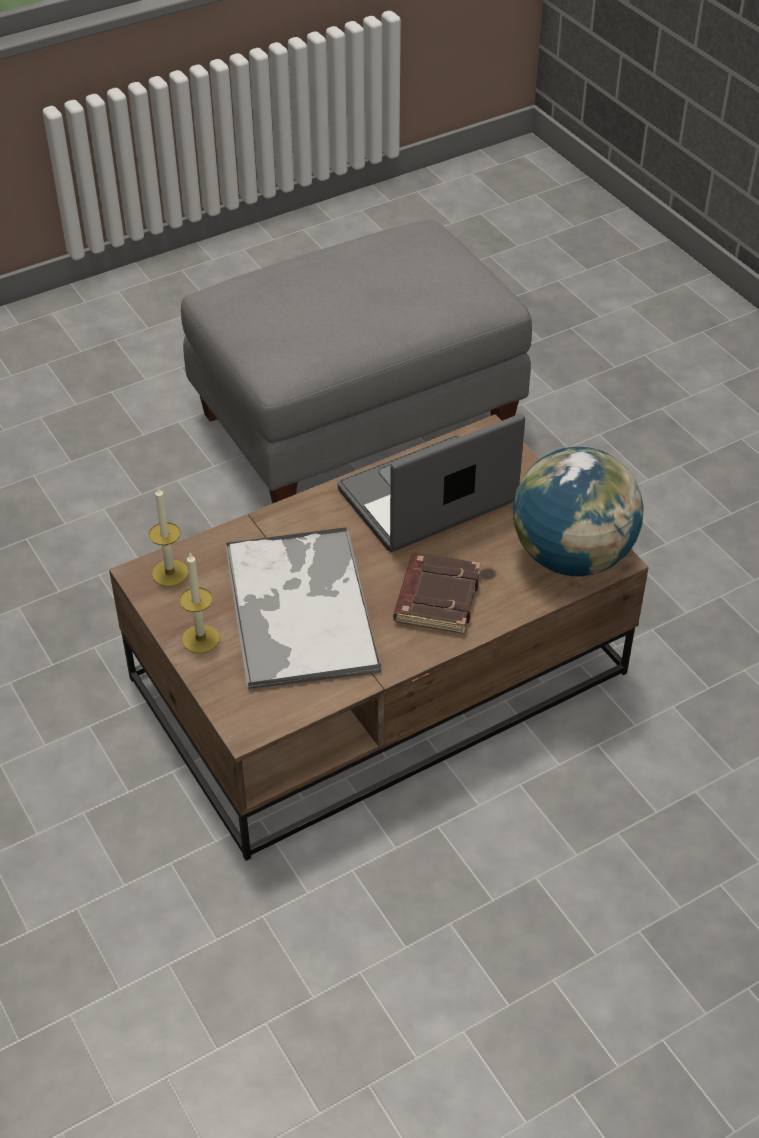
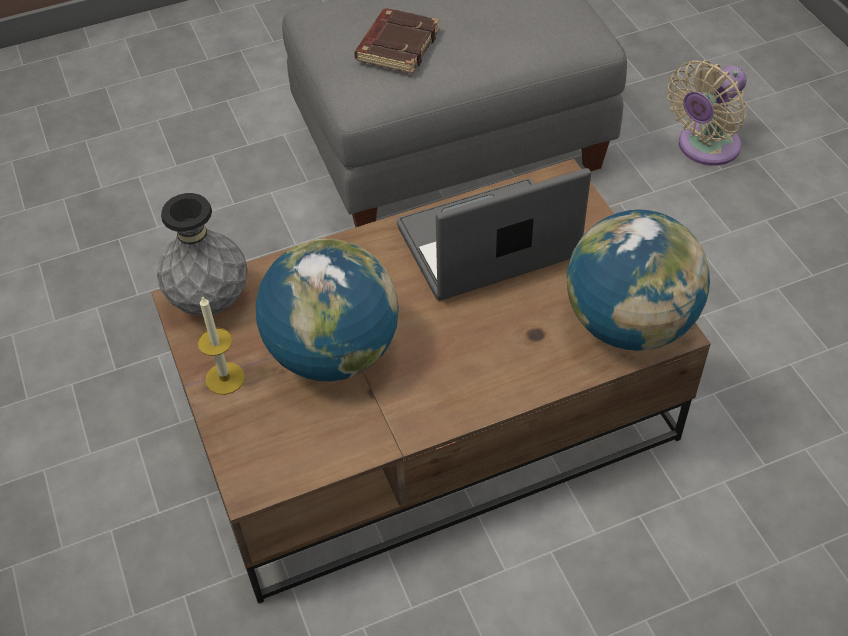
camera: 10 degrees right, 5 degrees up
(170, 573) = (210, 302): candle -> grey vase
(300, 607) = (333, 353): tray -> globe
(436, 597) = (476, 356): brown book -> brown book (397, 46)
(611, 402) = (704, 148): none -> beige fan

